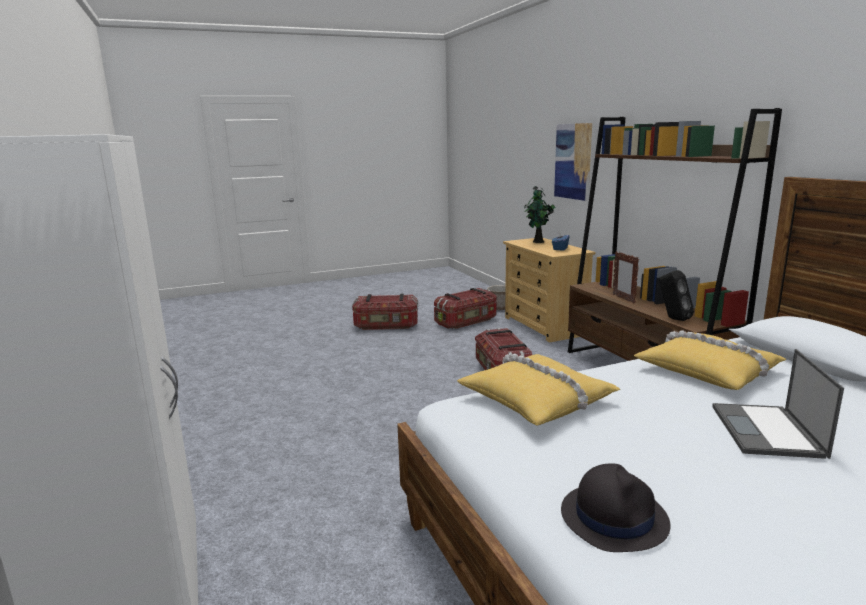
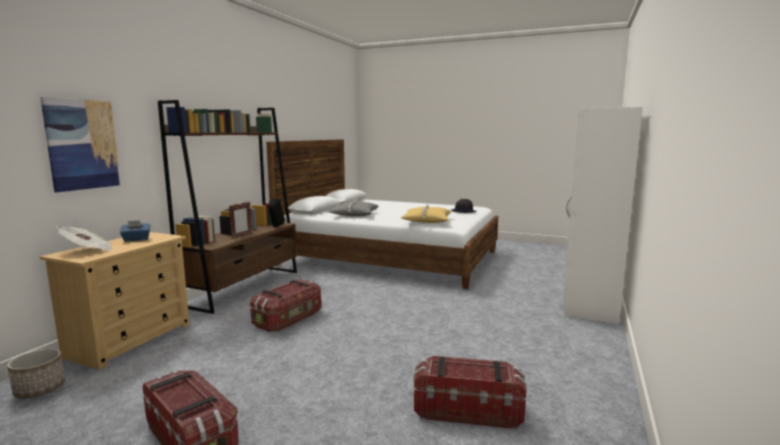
camera: 135 degrees left, 5 degrees down
(467, 321) = (132, 386): storage box -> storage box (467, 410)
(538, 242) = (88, 250): potted plant -> newspaper
(708, 370) = (354, 214): yellow pillow -> grey pillow
(767, 431) = (393, 208): laptop -> none

